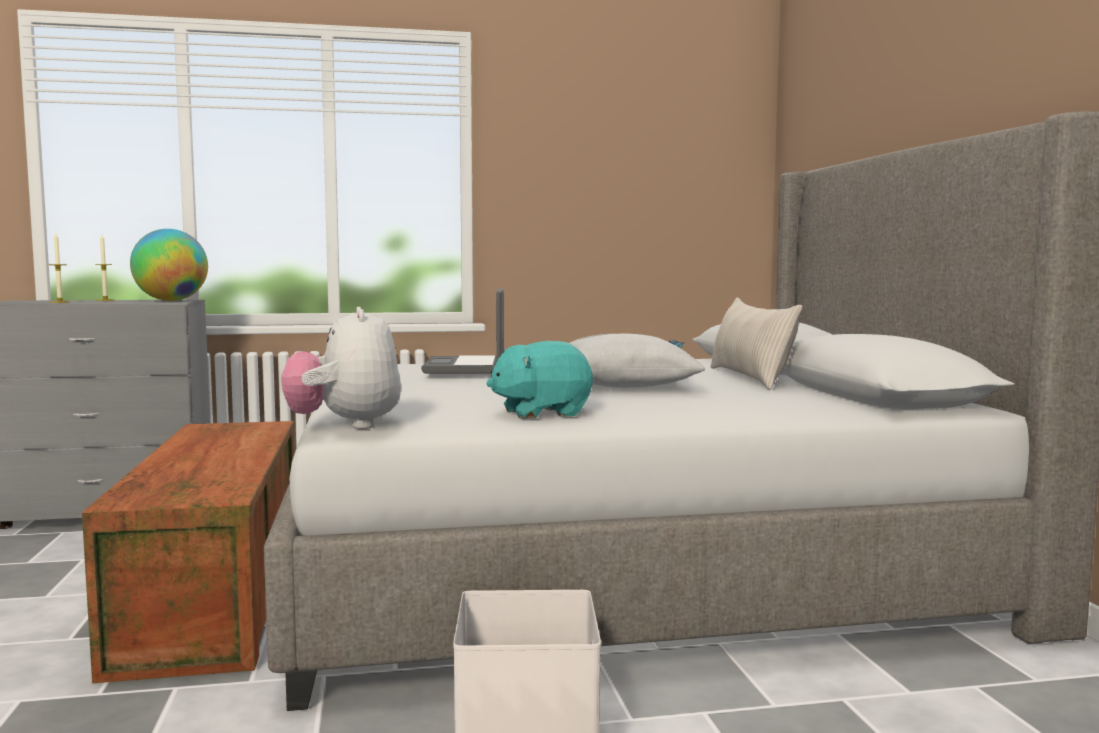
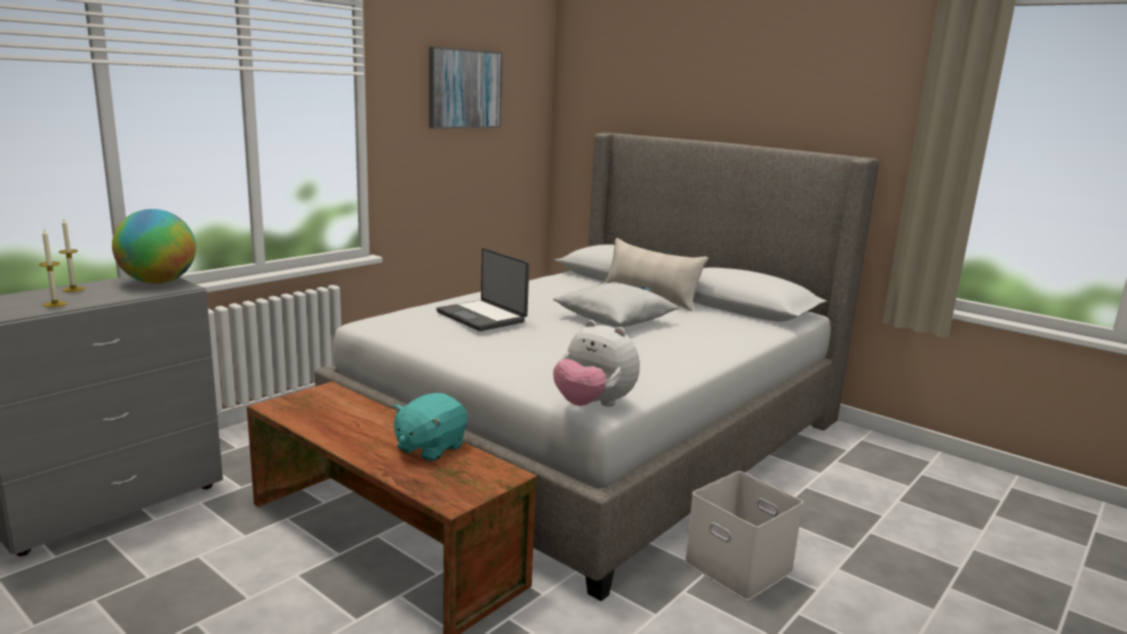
camera: 40 degrees left, 10 degrees up
(541, 413) = (654, 364): turquoise plush toy -> turquoise plush toy (429, 448)
(618, 133) = (464, 89): none -> picture

